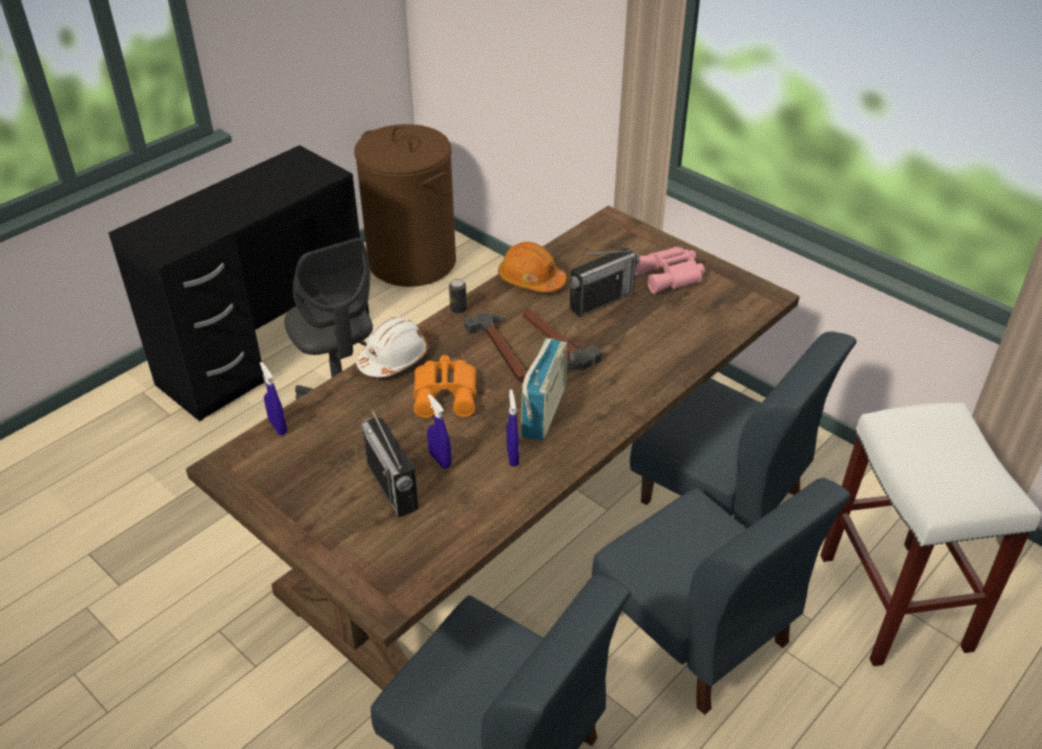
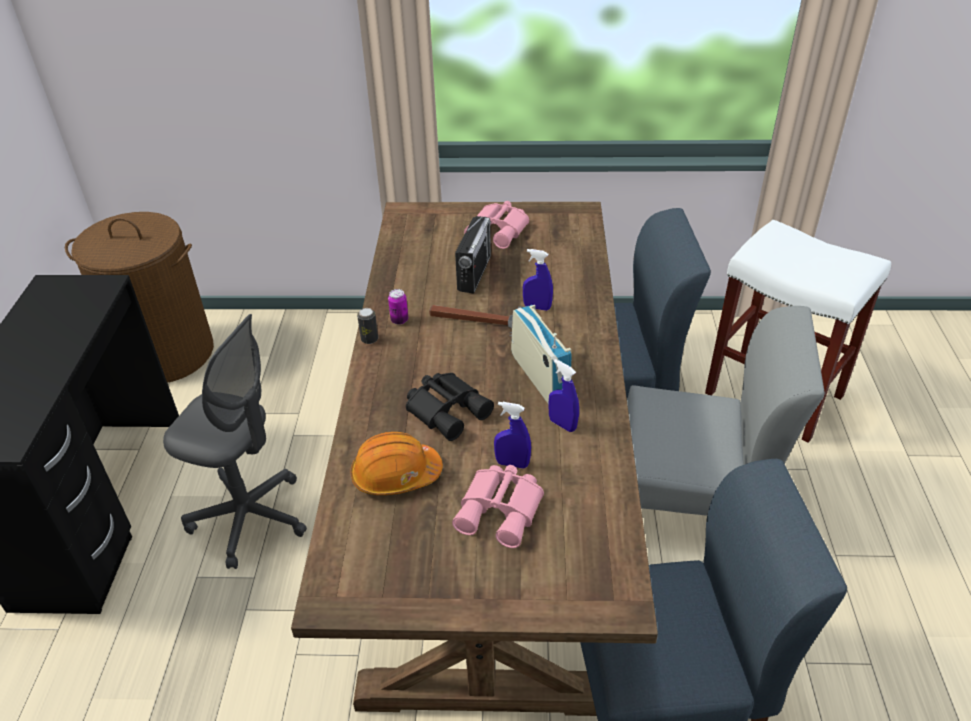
camera: 40 degrees left, 0 degrees up
(278, 427) = (336, 530): blue spray bottle -> blue spray bottle (537, 307)
(392, 486) = (502, 510): radio -> pink binoculars
(393, 359) = (366, 409): white hard hat -> none
(447, 393) = (448, 409): orange binoculars -> black binoculars
(497, 307) = (399, 320): none -> can
(501, 350) = (447, 350): hammer -> none
(531, 280) = (399, 286): orange hard hat -> orange hard hat (395, 475)
(696, 632) = (693, 496): blue chair -> grey chair

